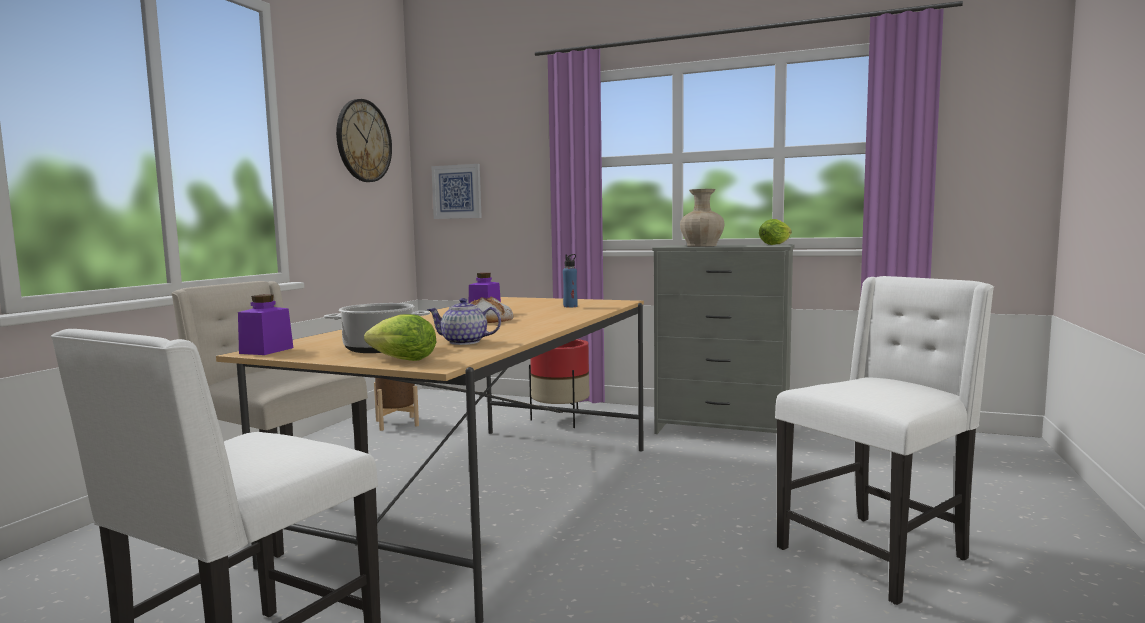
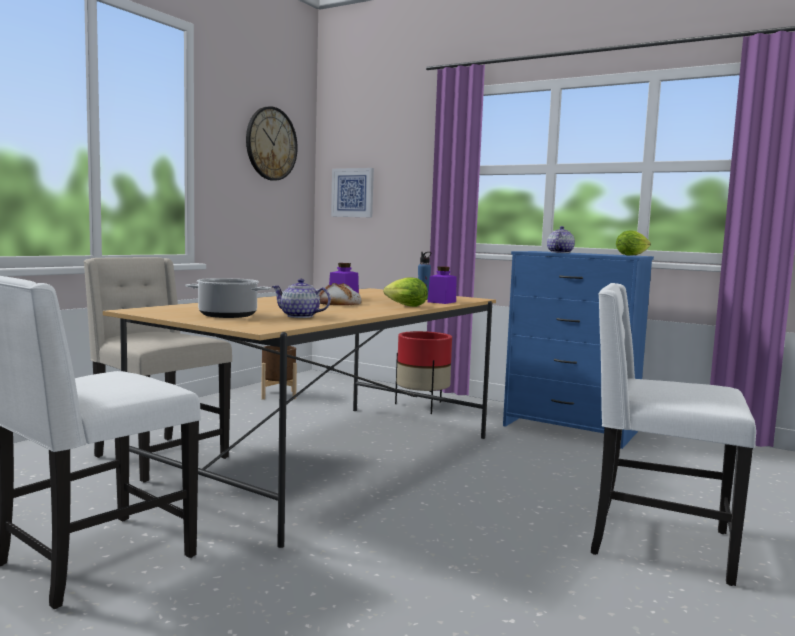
camera: 10 degrees right, 0 degrees up
(266, 350) = (142, 310): purple jar -> purple jar (442, 302)
(399, 360) = (234, 323): lettuce -> lettuce (404, 306)
(701, 246) = (559, 252): beige vase -> teapot
(722, 430) = (569, 429): grey dresser -> blue dresser
(876, 554) = (656, 543): white chair -> white chair turned 135 degrees counterclockwise

